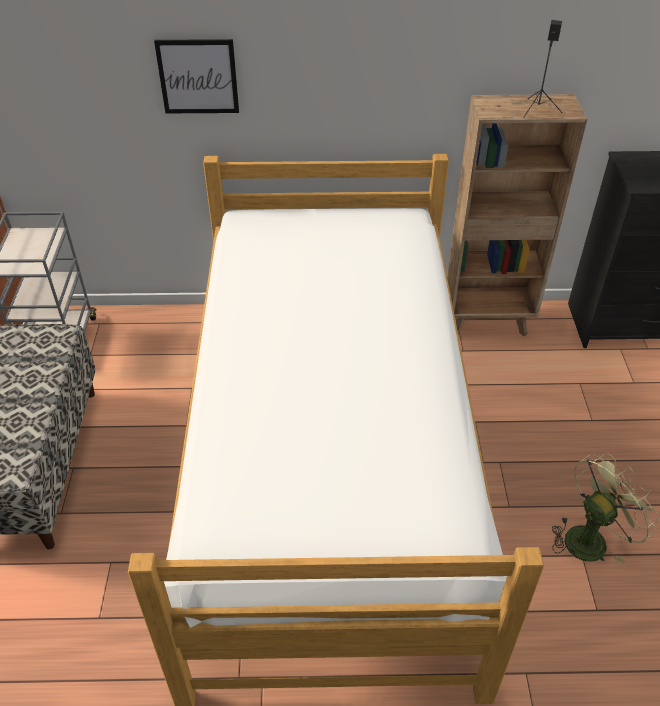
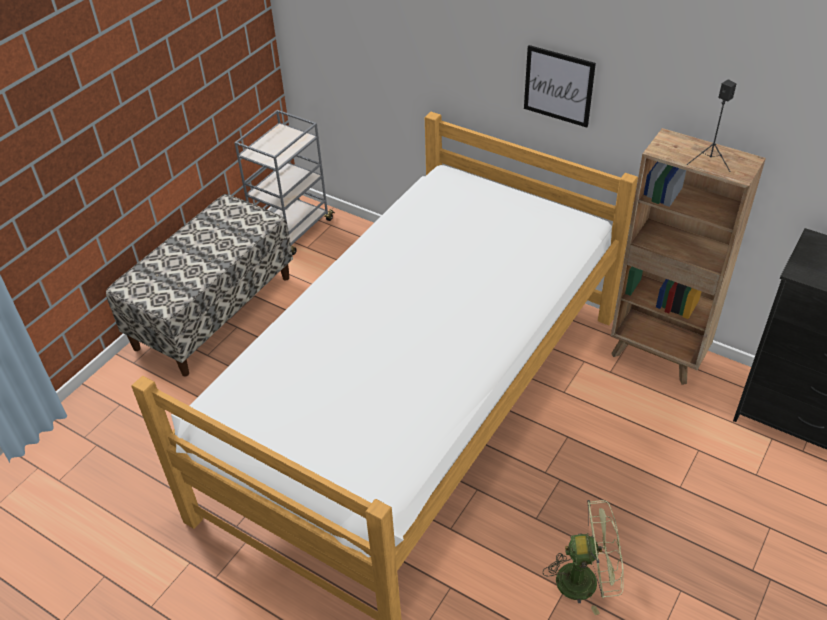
camera: 35 degrees right, 0 degrees up
(198, 76) = (434, 43): picture -> picture (558, 86)

